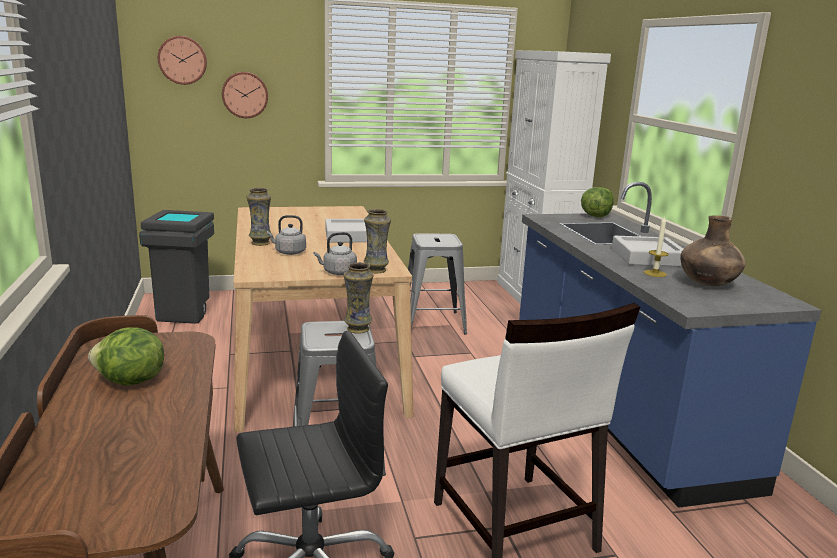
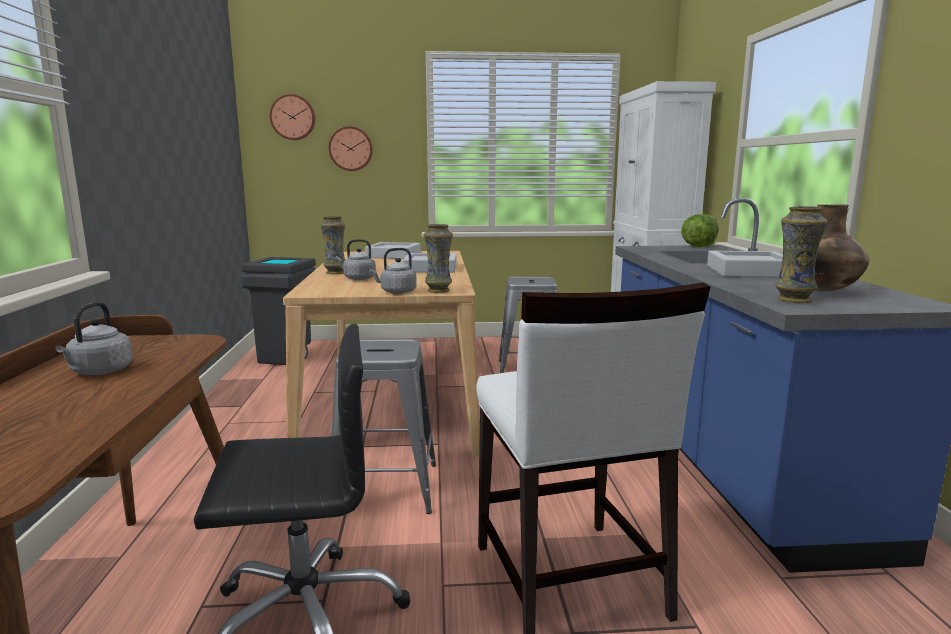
camera: 10 degrees right, 5 degrees down
(130, 382) = (99, 372): lettuce -> grey kettle
(301, 214) = (393, 255): none -> grey tray
(357, 329) = (404, 346): vase -> vase (793, 300)
(655, 273) = (754, 282): candle -> none

